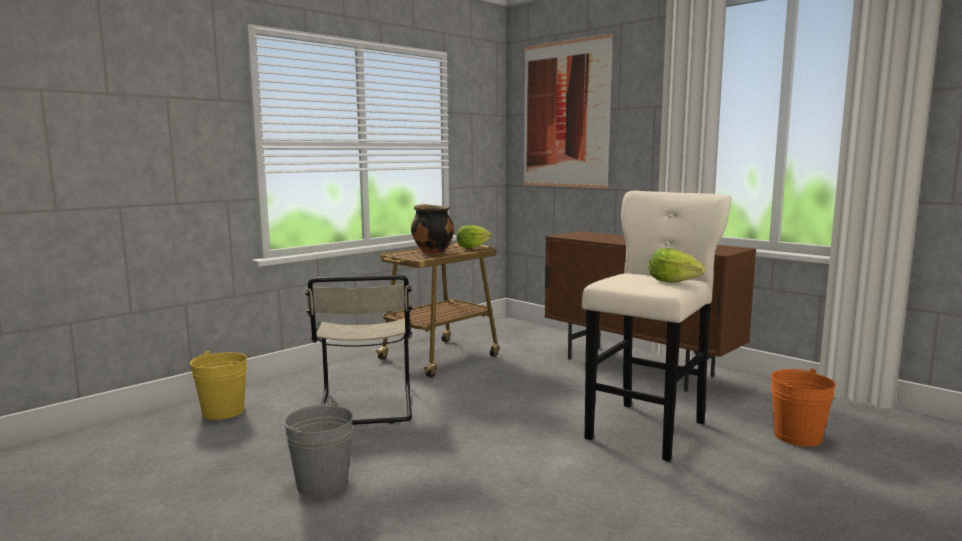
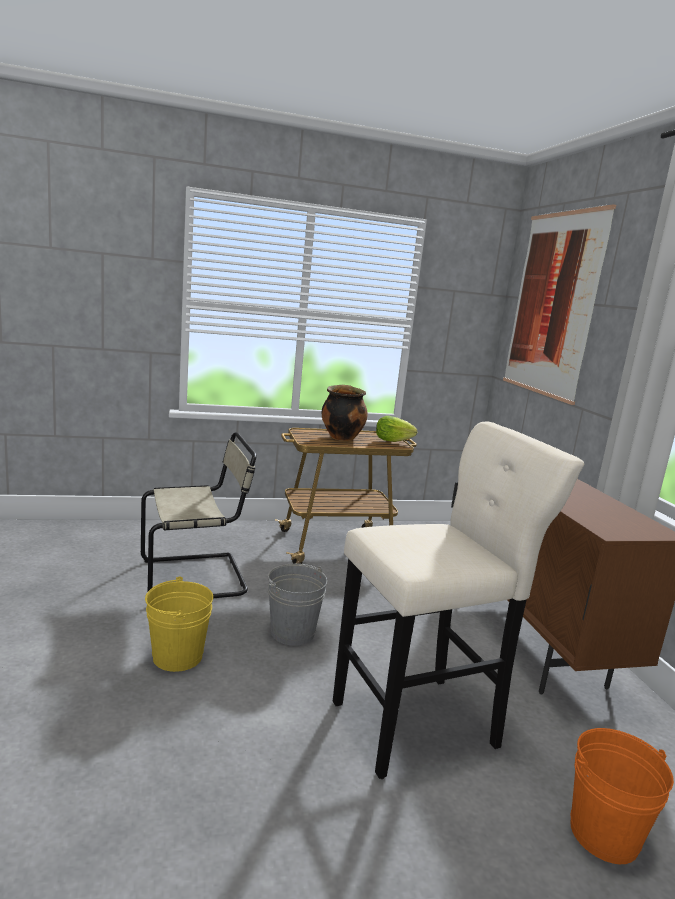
camera: 30 degrees right, 5 degrees up
(223, 411) = (101, 538): yellow bucket -> yellow bucket (177, 656)
(322, 483) = (61, 638): grey bucket -> grey bucket (292, 632)
(365, 408) = (197, 577): beige chair -> beige chair turned 135 degrees counterclockwise
(673, 282) = (448, 558): lettuce -> none

